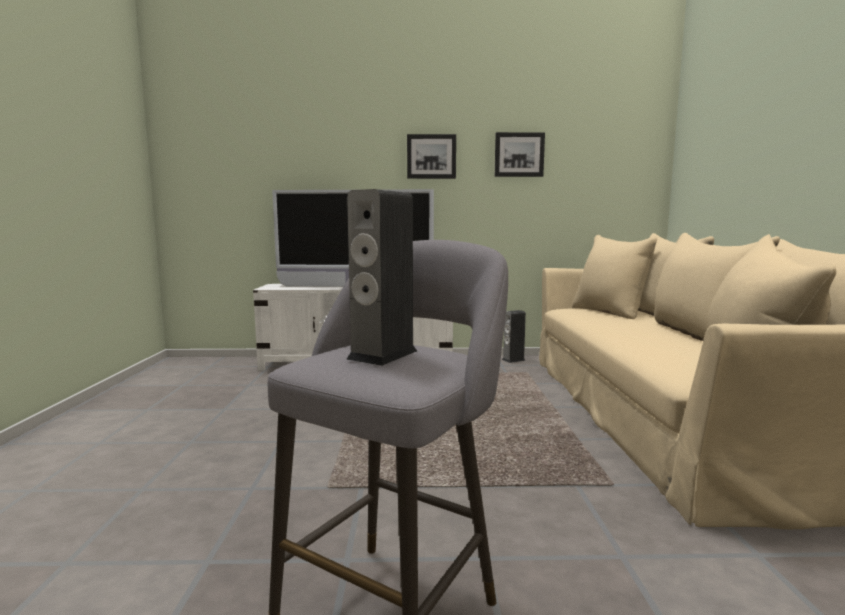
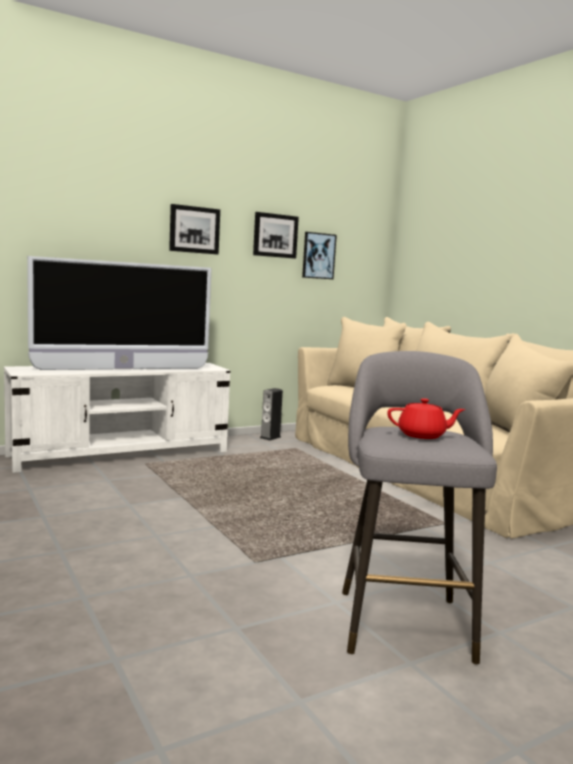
camera: 30 degrees left, 0 degrees up
(382, 355) = (422, 435): speaker -> red teapot
(572, 172) = (318, 256): none -> picture

